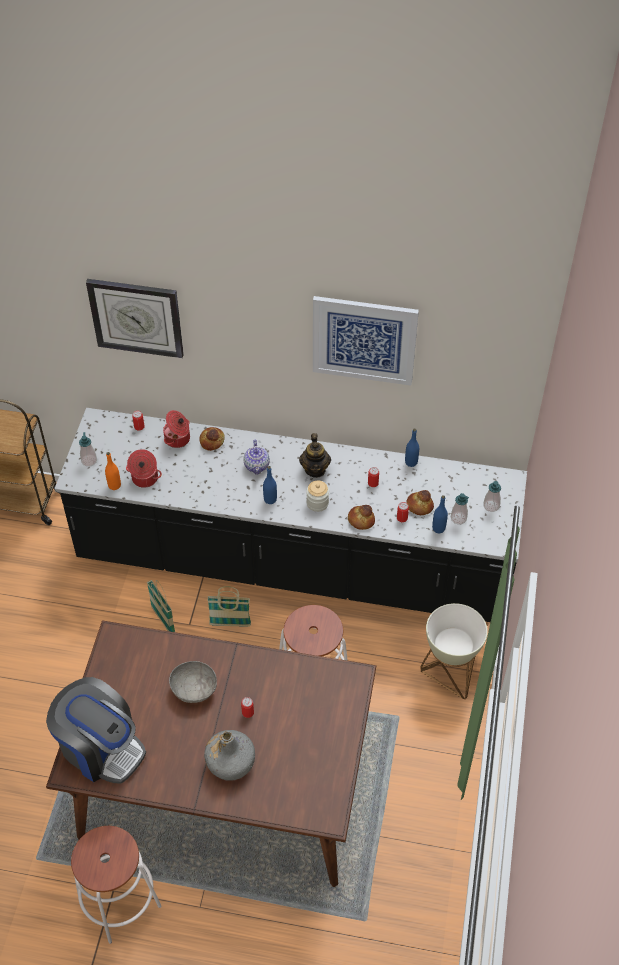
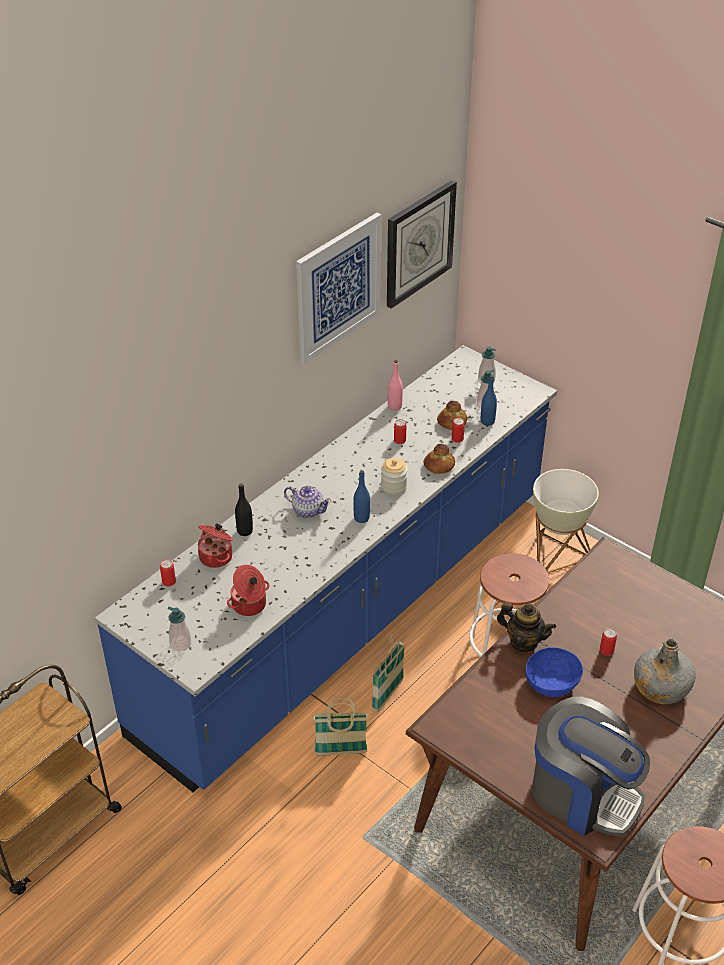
camera: 60 degrees left, 10 degrees down
(101, 747) = (582, 794): coffee machine -> coffee machine turned 60 degrees clockwise
(114, 485) = (237, 634): orange bottle -> none
(136, 317) = (135, 430): wall clock -> wall clock (419, 243)
(194, 689) = (552, 682): grey bowl -> blue bowl
(212, 441) = (245, 531): bread -> black bottle
(309, 565) = (361, 601): black counter -> blue counter
(315, 469) = (349, 471): teapot -> teapot (524, 641)
(411, 462) = (394, 406): blue bottle -> pink bottle

